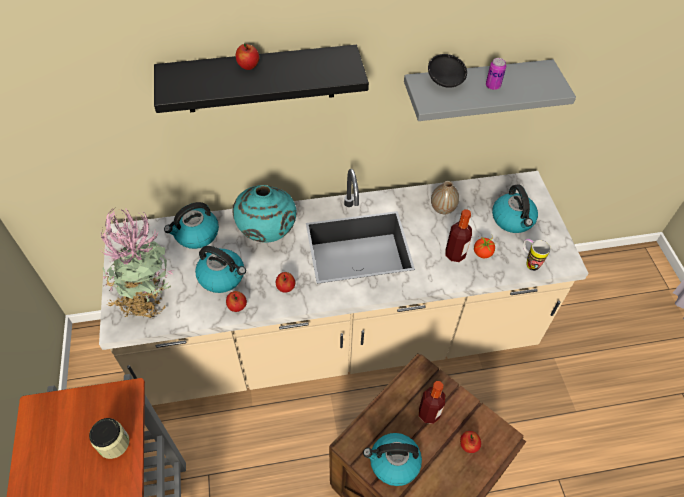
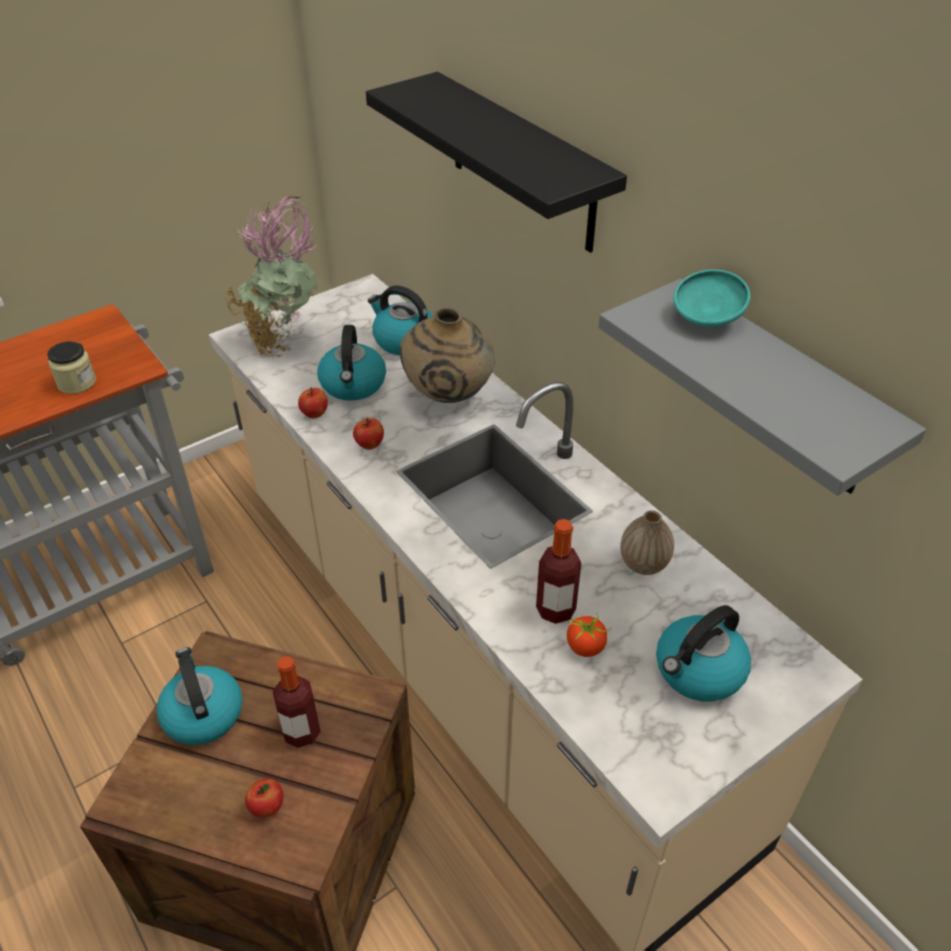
camera: 65 degrees right, 10 degrees down
(248, 66) = (490, 119): apple -> none
(267, 234) = (448, 396): turquoise vase -> beige vase
(445, 82) = (706, 319): black bowl -> turquoise bowl
(493, 86) = (753, 370): can -> none
(529, 262) = (614, 724): mug -> none

